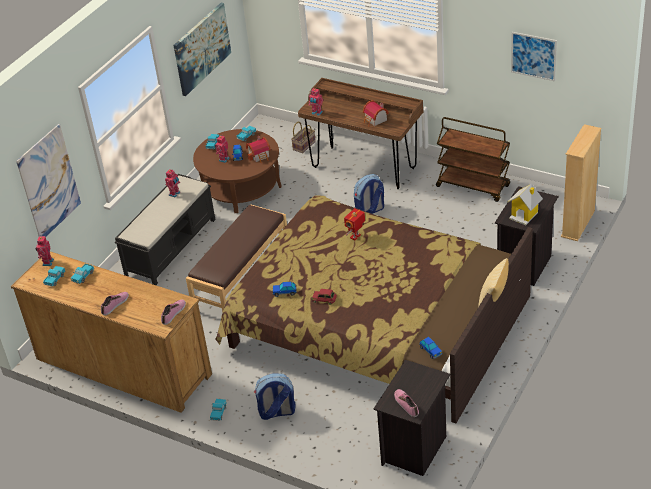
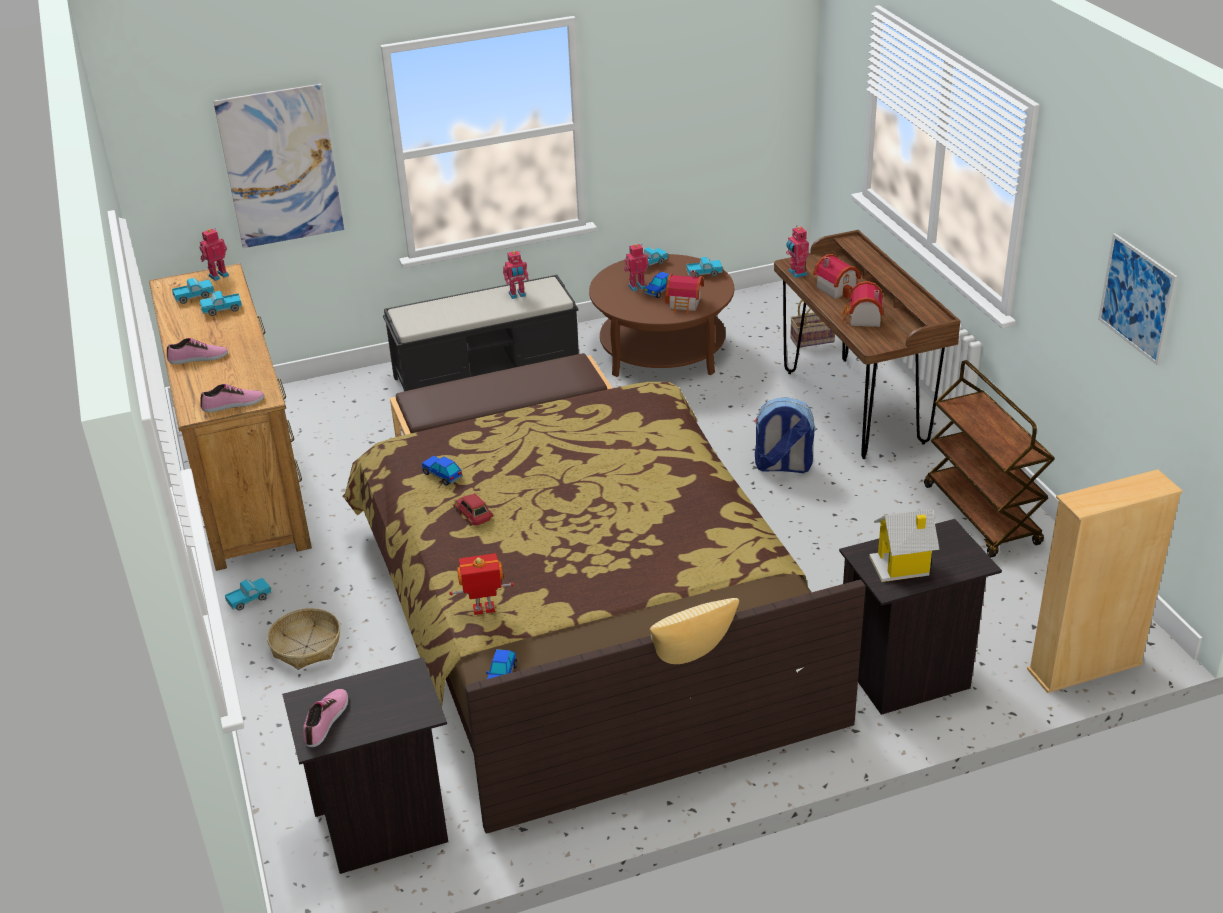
camera: 40 degrees right, 5 degrees down
(202, 48) = (692, 106): picture -> none
(277, 412) = (306, 647): backpack -> basket
(344, 111) = (837, 288): none -> toy house
(356, 237) = (633, 459): toy robot -> toy robot (484, 610)

